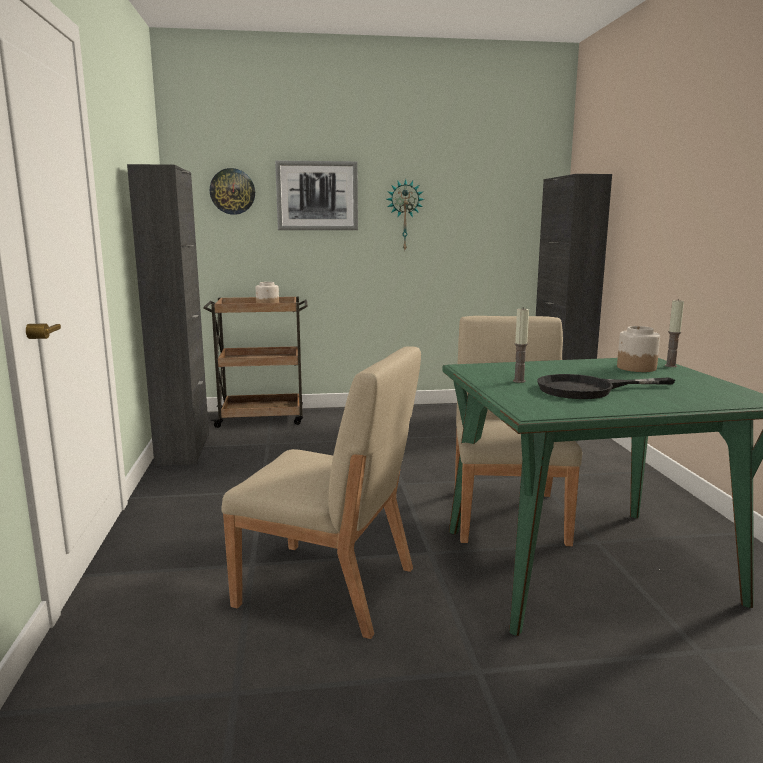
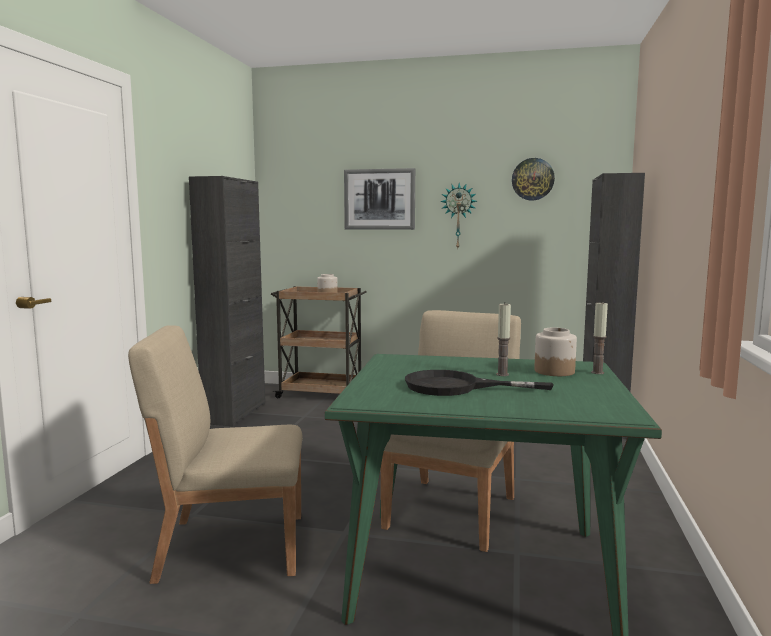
camera: 20 degrees right, 5 degrees down
(232, 191) = (309, 196): wall clock -> wall clock (532, 179)
(328, 588) = (230, 546): beige chair -> beige chair turned 135 degrees clockwise
(519, 381) = (407, 373): candle -> candle (502, 374)

